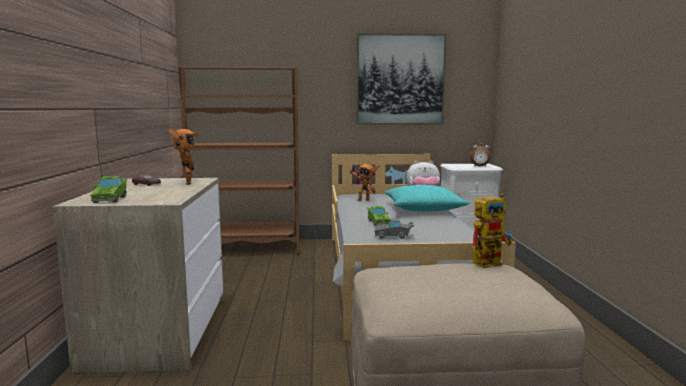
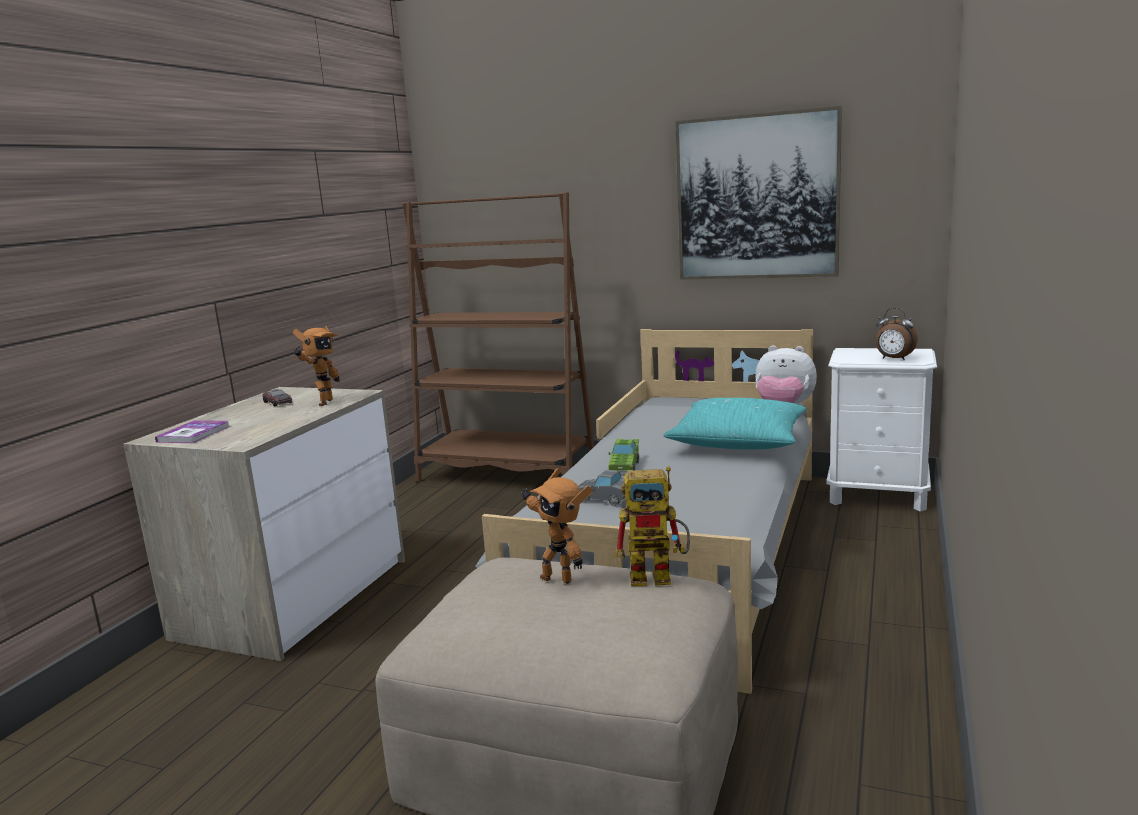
camera: 25 degrees right, 5 degrees up
(111, 199) = (194, 434): green toy car -> book
(363, 200) = (667, 413): toy robot -> toy robot (558, 578)

